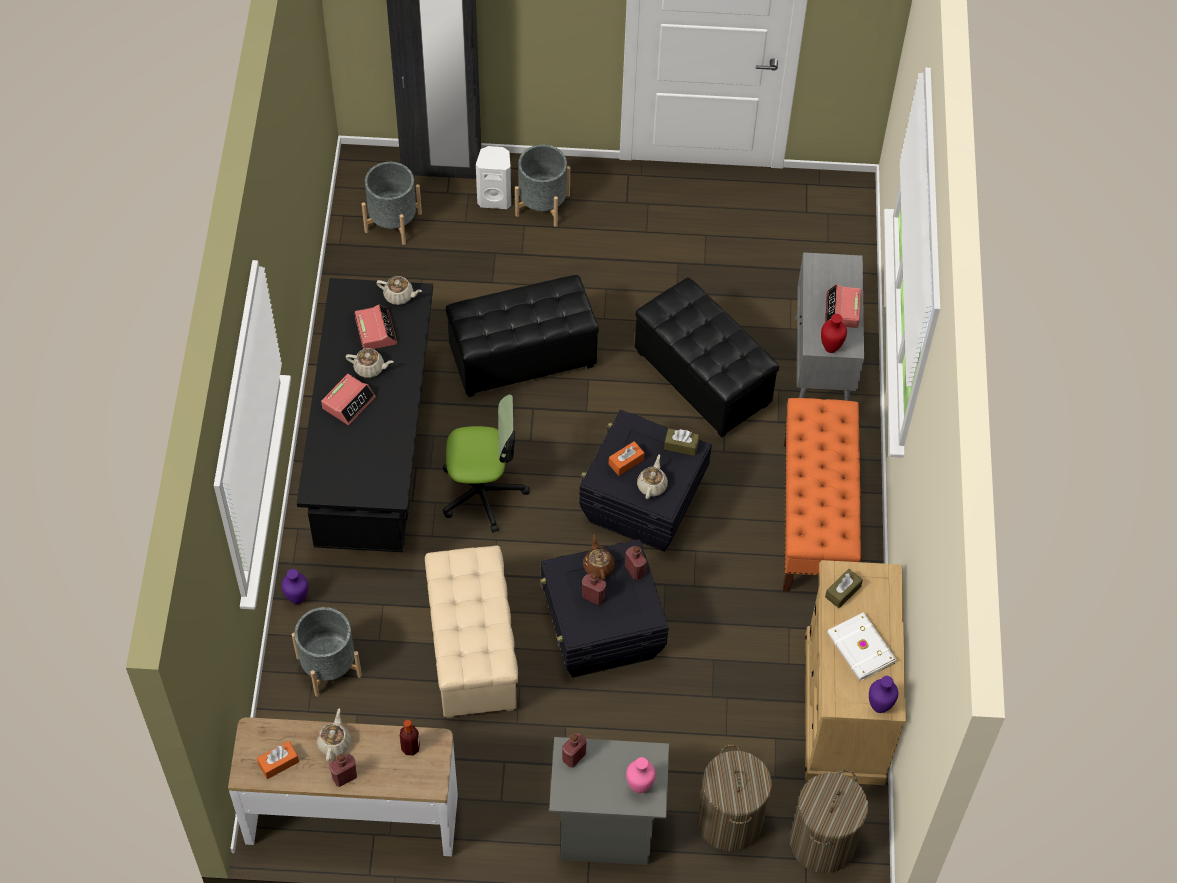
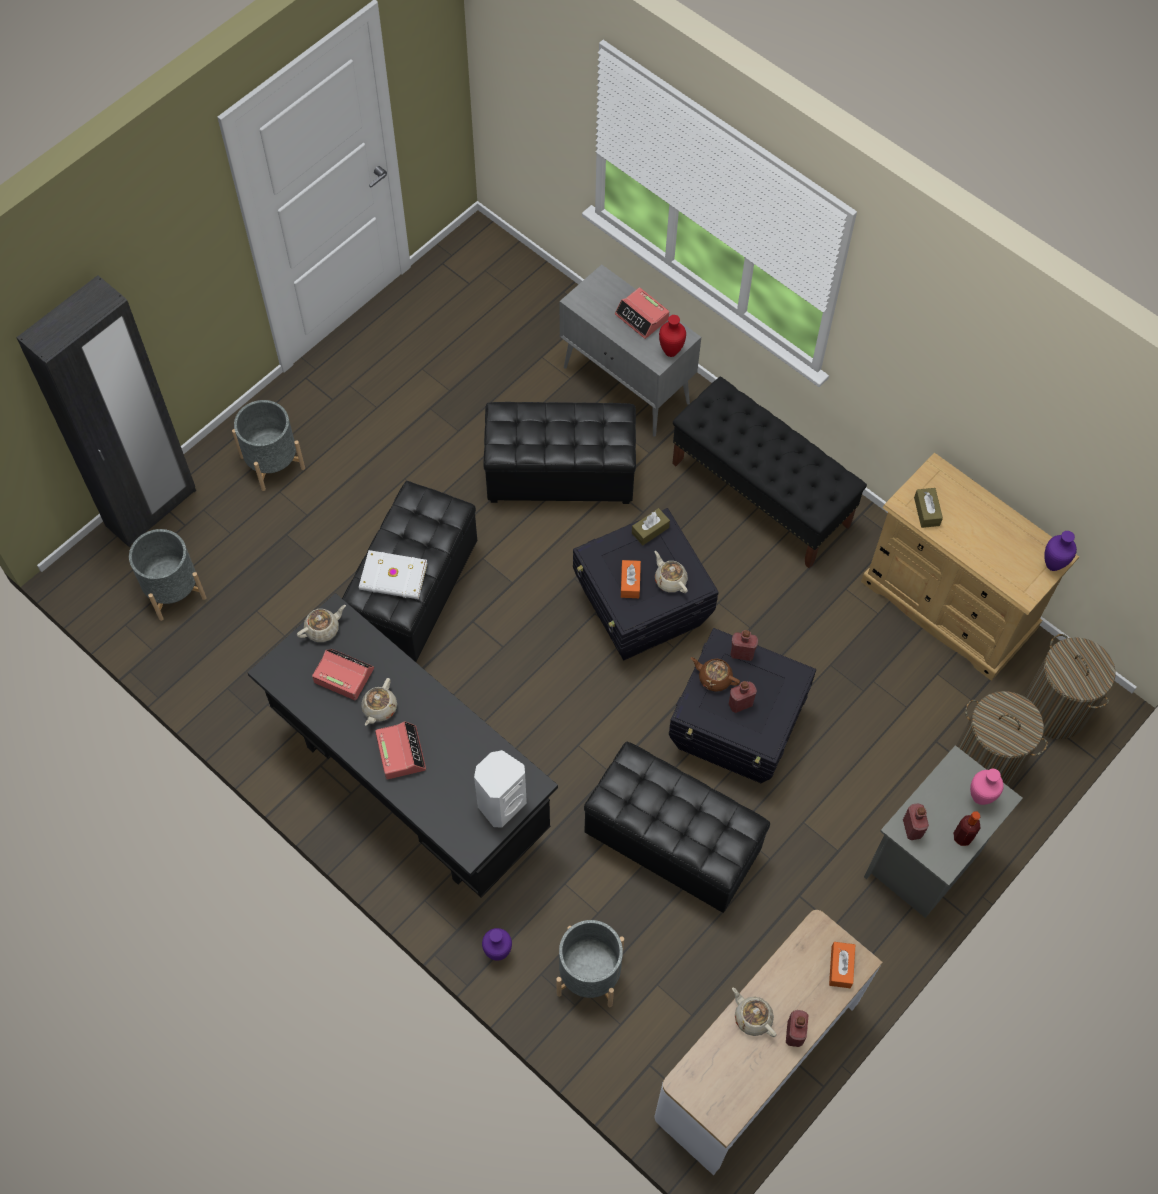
camera: 50 degrees left, 5 degrees up
(278, 763) = (736, 1082): orange tissue box -> orange tissue box (841, 967)
(370, 368) = (379, 708): beige teapot -> beige teapot turned 150 degrees clockwise
(410, 748) = (807, 955): bottle -> bottle (962, 837)
(473, 651) = (672, 843): beige ottoman -> black ottoman
(482, 492) = (521, 721): office chair -> none
(495, 198) = (228, 492): white speaker -> white speaker (500, 803)
(815, 517) = (761, 494): orange bench -> black bench
(860, 649) = (989, 539): white book -> white book (393, 578)

